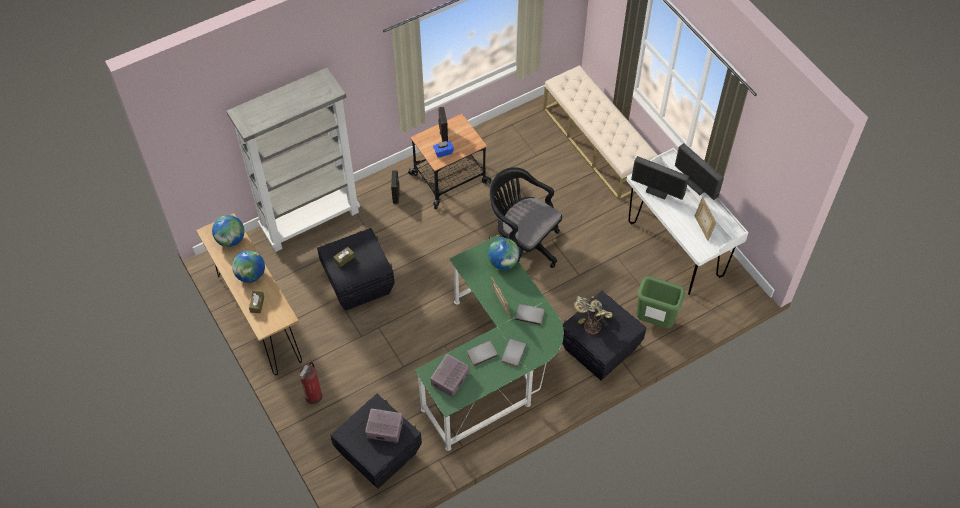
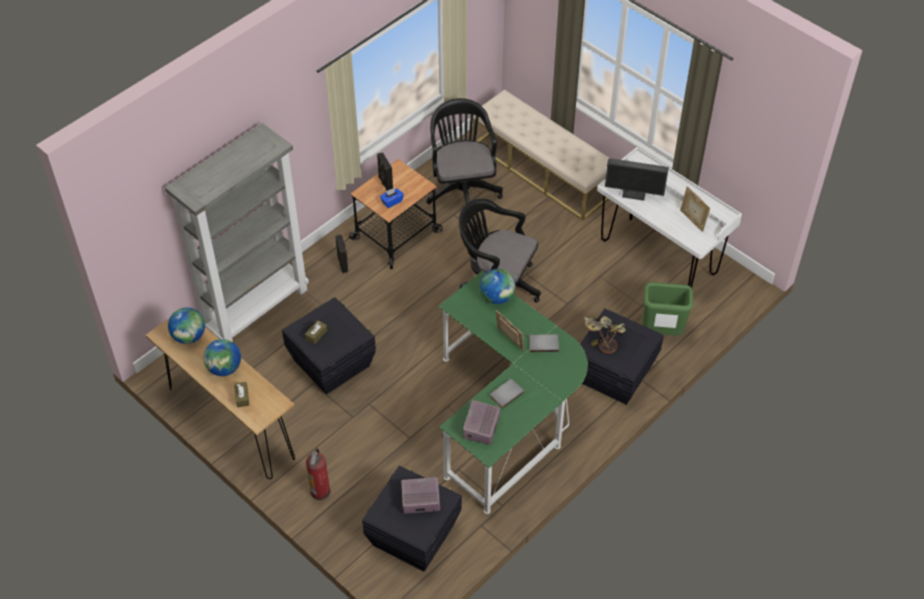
camera: 15 degrees left, 5 degrees down
(512, 353) = (539, 386): grey book -> none
(521, 148) = (462, 189): none -> black office chair
(695, 186) = (672, 180): monitor -> none

